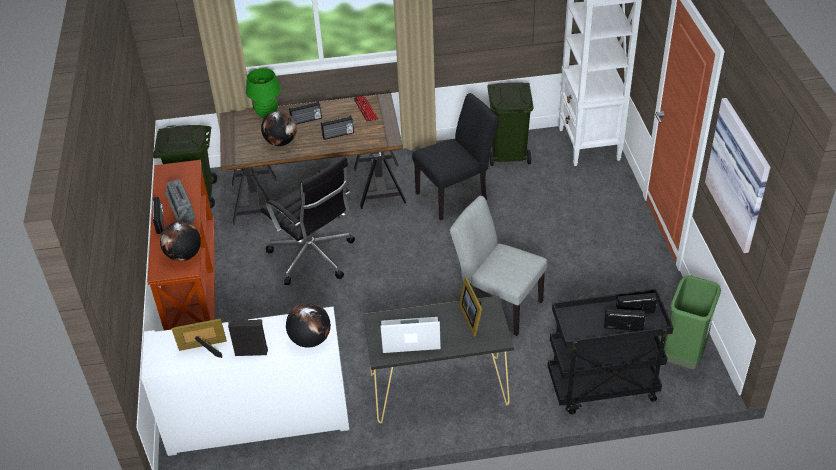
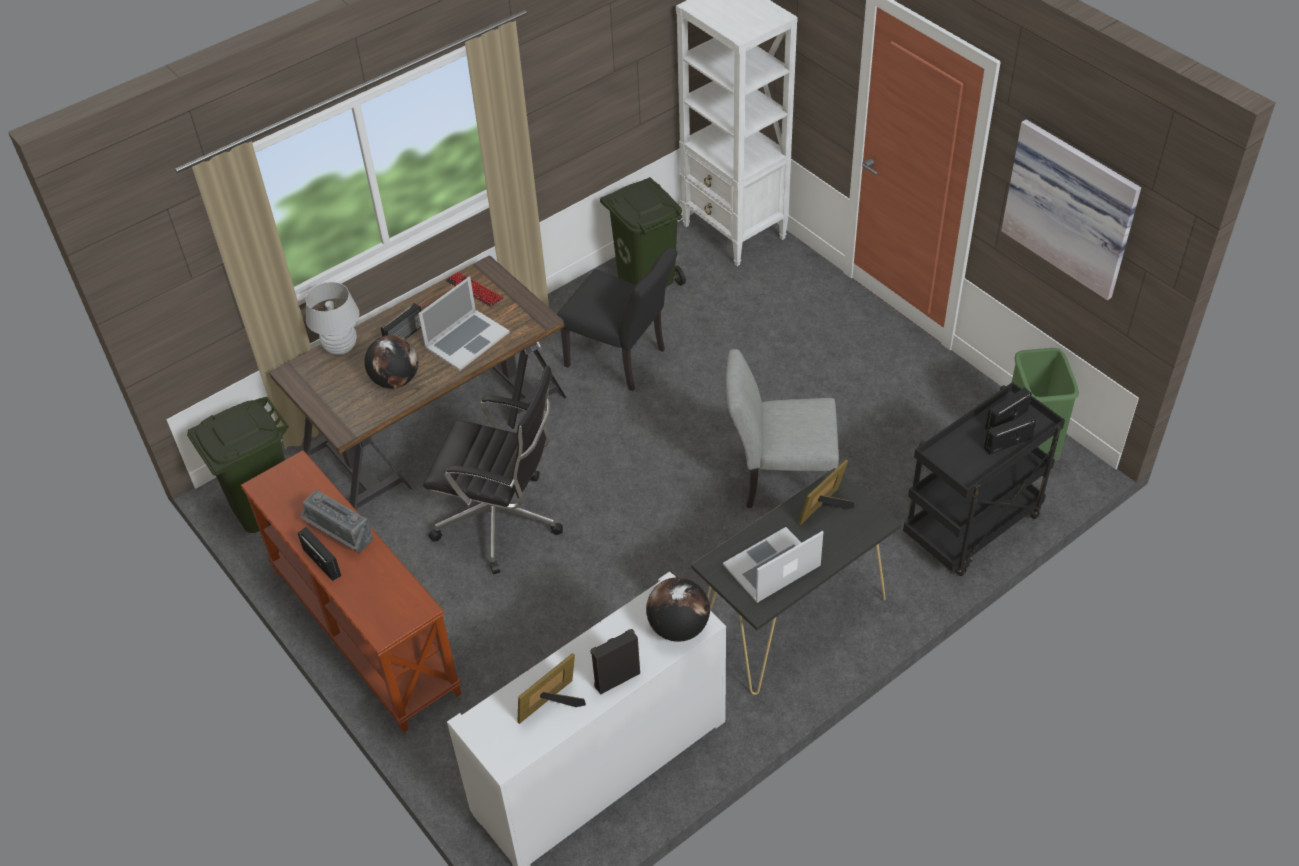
camera: 30 degrees left, 5 degrees up
(184, 256) = (399, 594): globe -> none
(267, 114) = (341, 347): green table lamp -> white table lamp
(338, 135) = (466, 339): radio -> laptop
(456, 195) = (622, 360): black chair -> black chair turned 90 degrees clockwise
(472, 317) = (825, 509): picture frame -> picture frame turned 90 degrees clockwise

